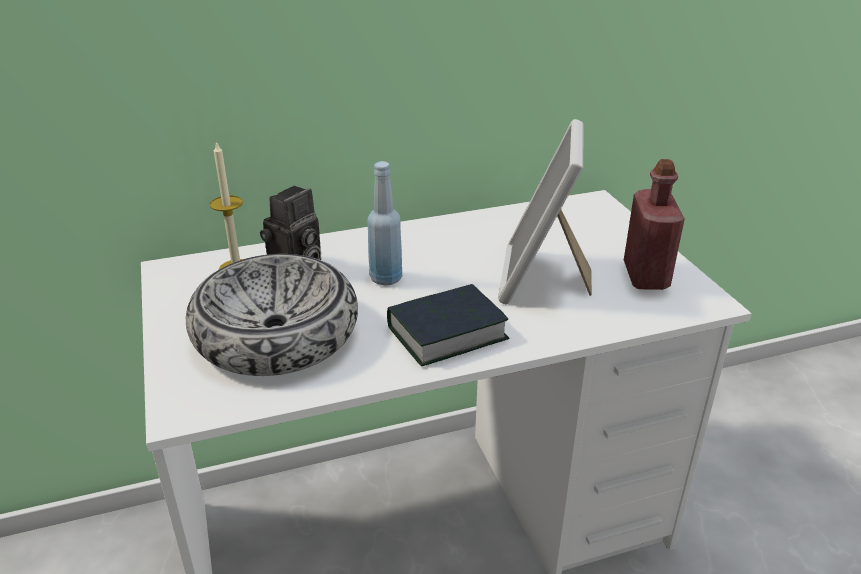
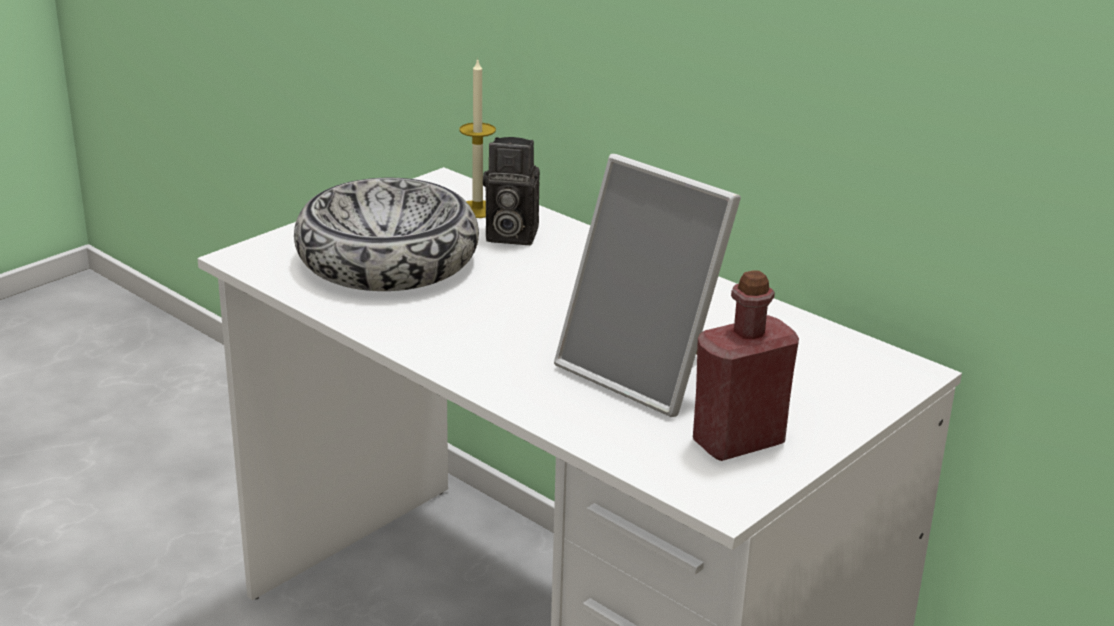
camera: 60 degrees right, 5 degrees down
(386, 278) = (543, 284): blue bottle -> none
(446, 333) = (472, 341): book -> none
(542, 279) = (646, 373): picture frame -> picture frame turned 120 degrees counterclockwise

